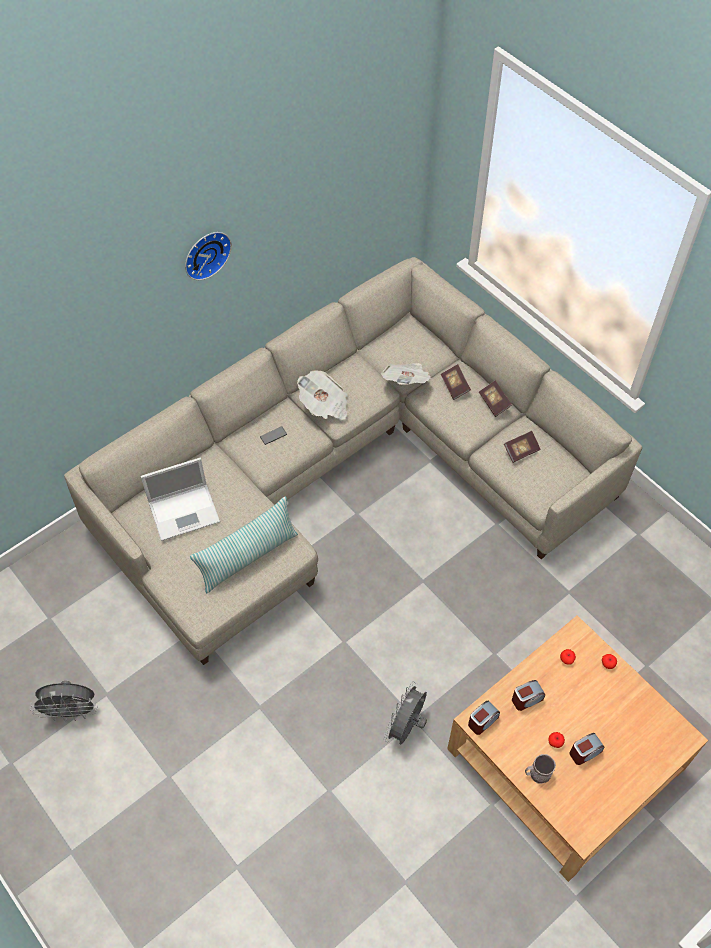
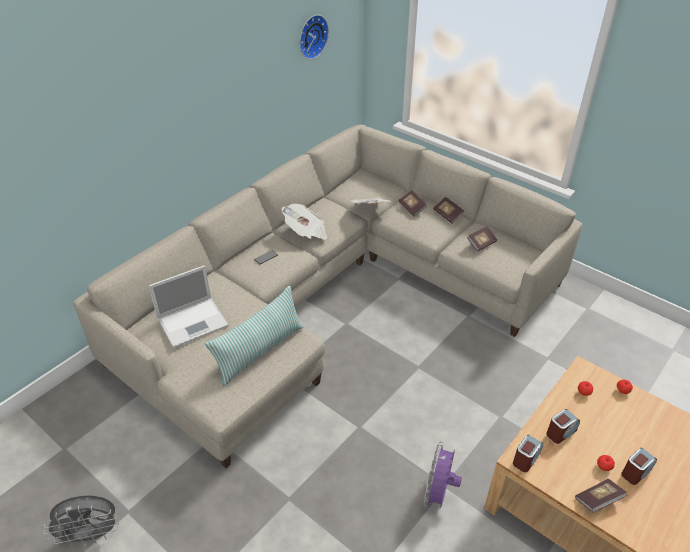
camera: 10 degrees left, 15 degrees down
(205, 253) = (193, 80): wall clock -> wall clock (311, 36)
(406, 727) = (438, 494): grey fan -> purple fan
(537, 774) = (598, 500): grey mug -> book

